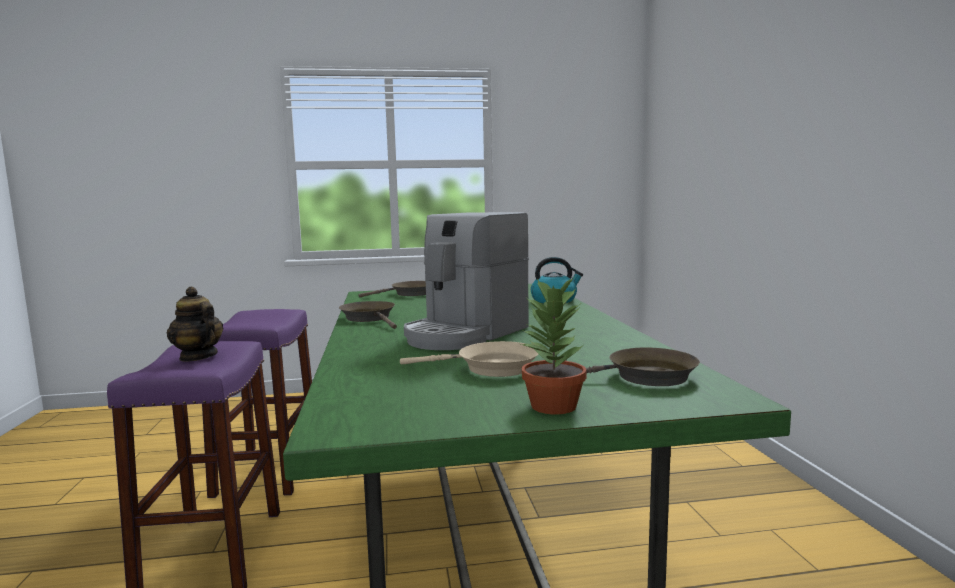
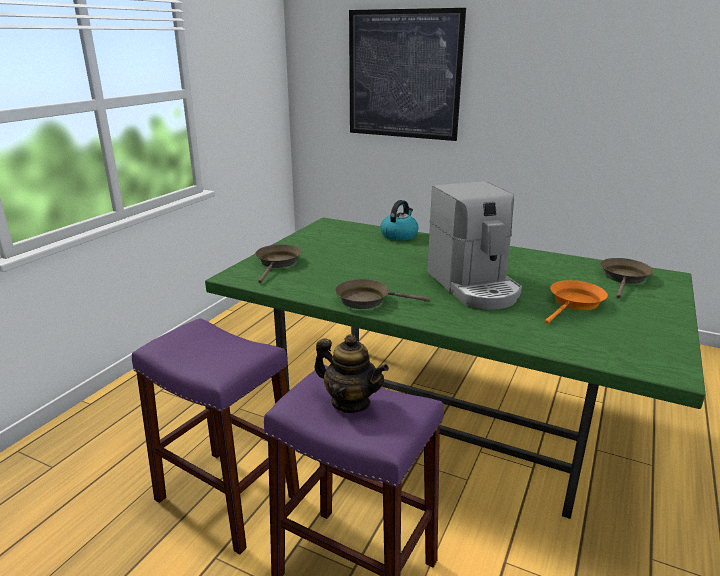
camera: 55 degrees left, 15 degrees up
(198, 357) = (350, 402): teapot -> teapot turned 135 degrees counterclockwise
(490, 368) = (574, 303): beige frying pan -> orange frying pan
(554, 406) = (662, 311): potted plant -> none
(719, 137) = (403, 75): none -> picture

